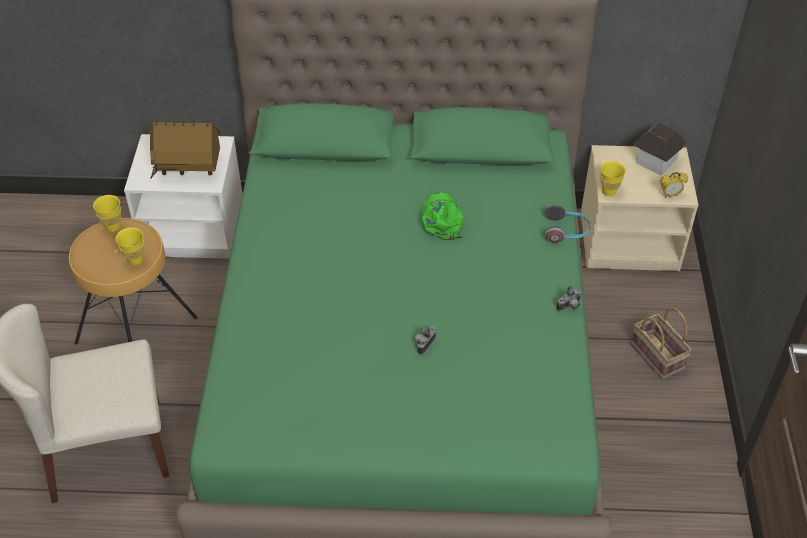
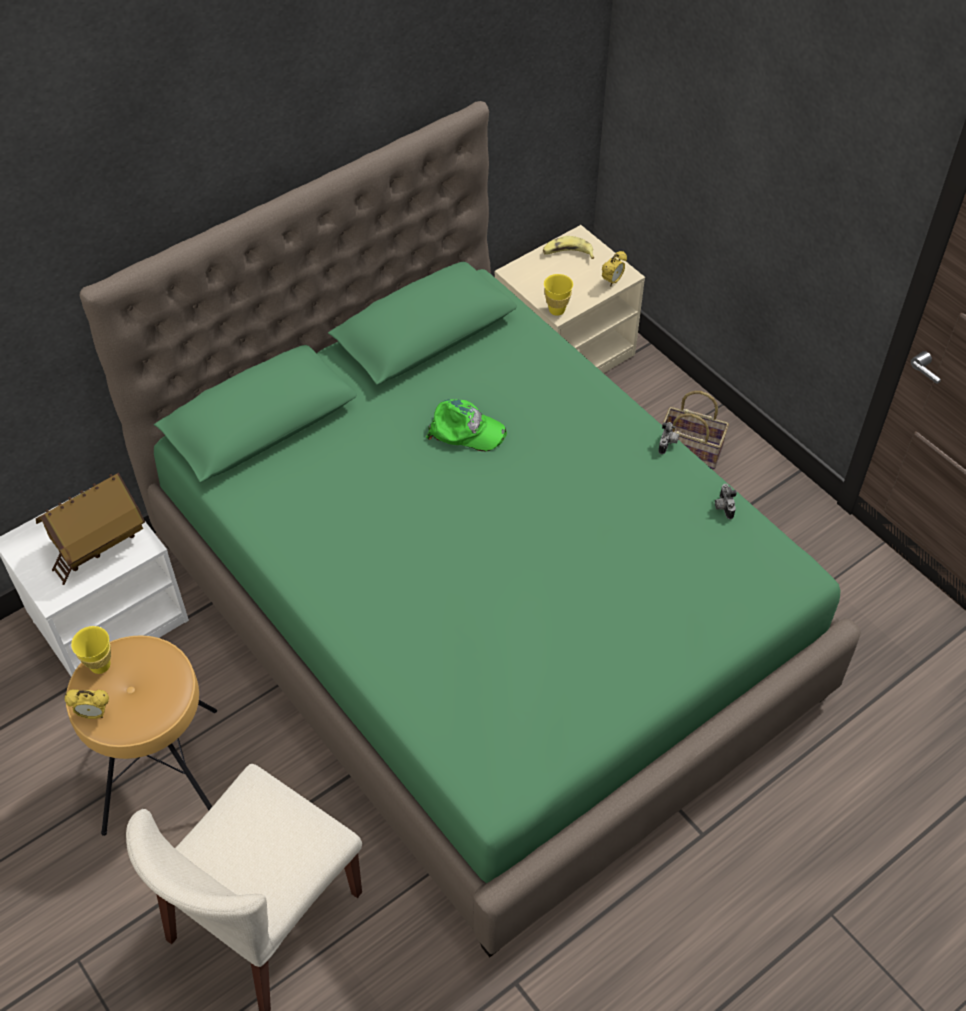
camera: 40 degrees left, 5 degrees up
(83, 250) = (94, 714): none -> alarm clock
(135, 260) = (170, 684): yellow cup -> none
(424, 344) = (580, 567): camera -> camera (723, 507)
(441, 219) = (466, 431): green cap -> green cap turned 150 degrees clockwise
(566, 231) = (591, 371): headphones -> none
(655, 161) = (567, 254): toy house -> banana

